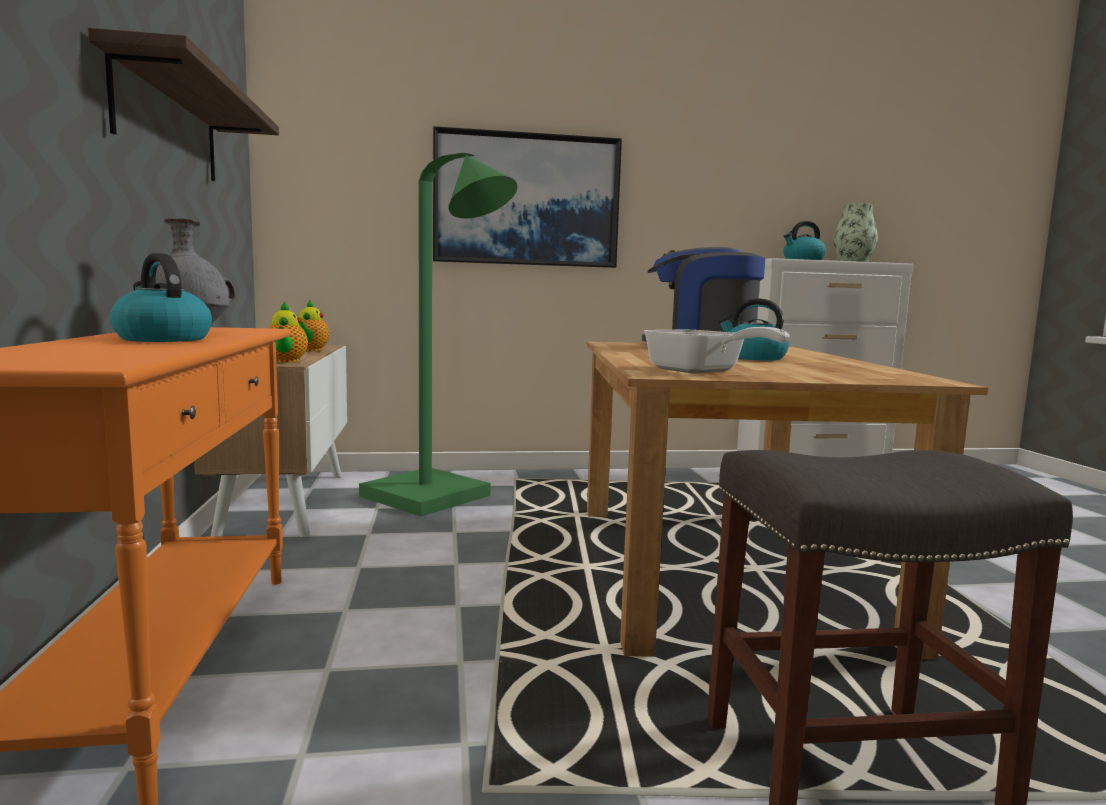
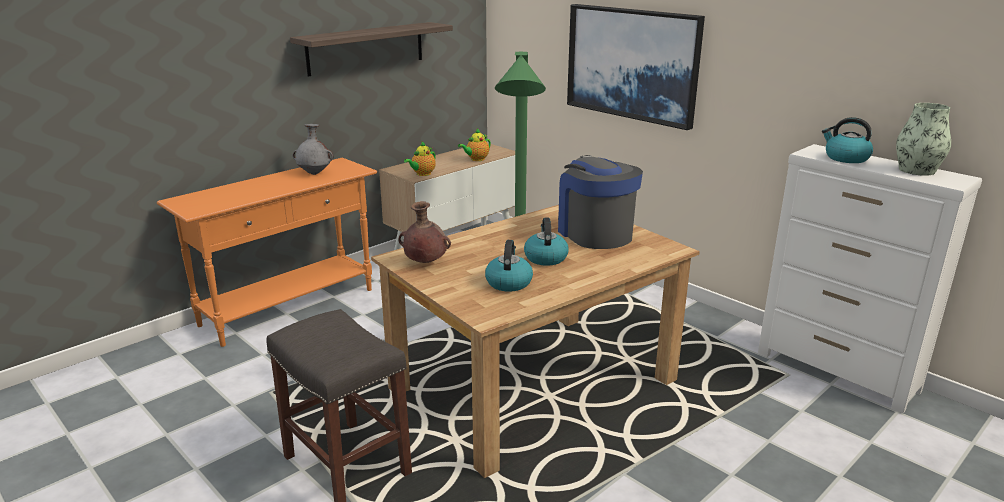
camera: 55 degrees right, 15 degrees up
(162, 339) = (279, 183): kettle -> kettle (508, 282)
(701, 372) = (425, 263): frying pan -> brown vase

